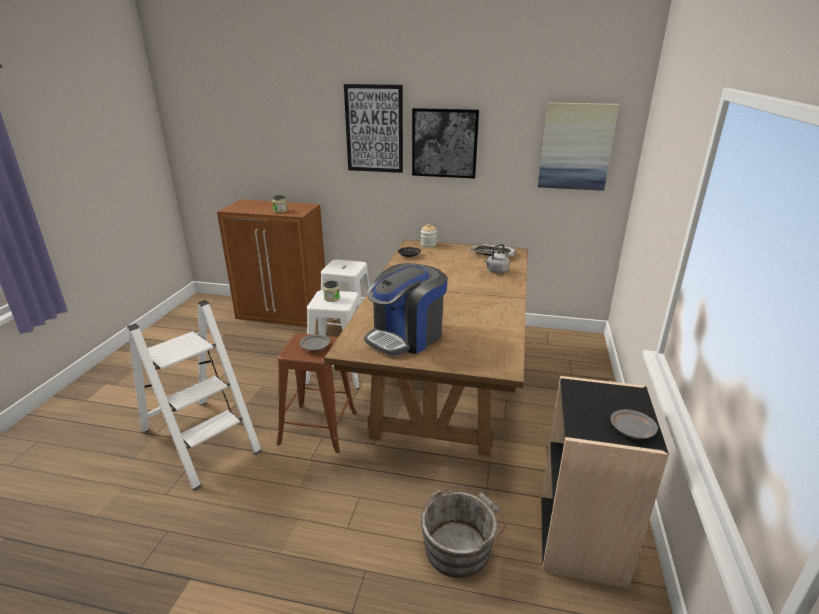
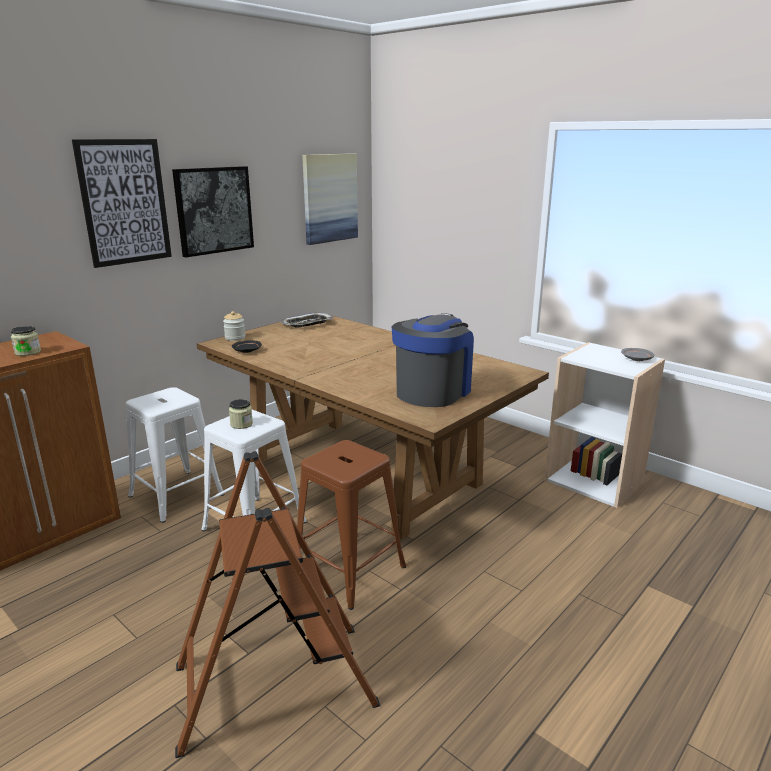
camera: 60 degrees left, 5 degrees down
(199, 439) = (271, 684): white step ladder -> brown step ladder
(315, 347) = (351, 456): grey plate -> none
(406, 336) = (433, 391): coffee machine -> coffee machine turned 135 degrees counterclockwise
(460, 546) = (576, 534): grey bucket -> none
(496, 271) = (348, 332): grey kettle -> none
(582, 539) = (595, 481): black bookcase -> white bookcase

